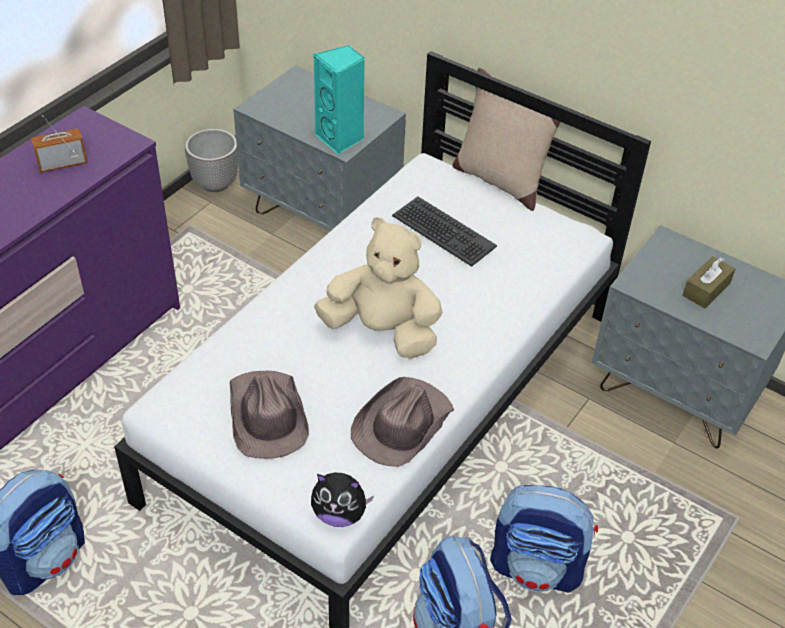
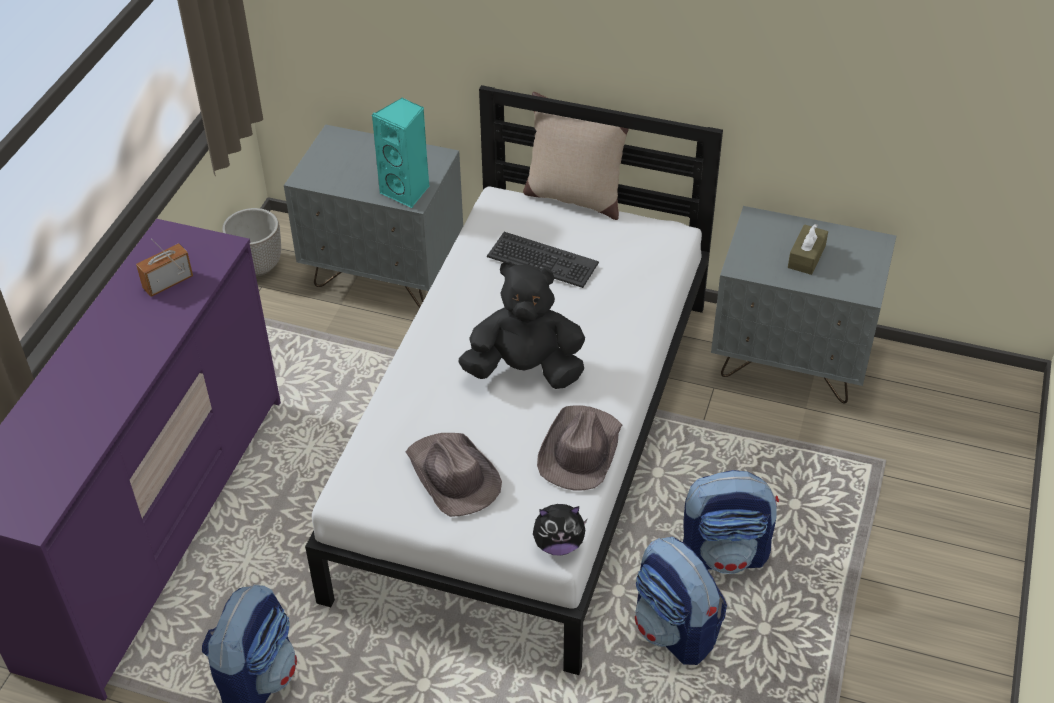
camera: 15 degrees left, 0 degrees up
(382, 331) = (525, 370): beige plush toy -> black plush toy

